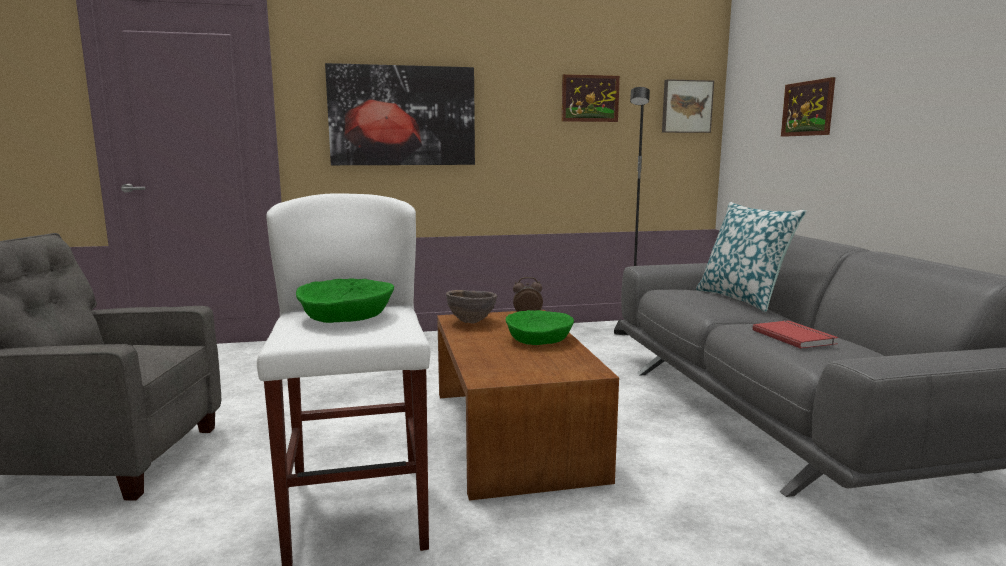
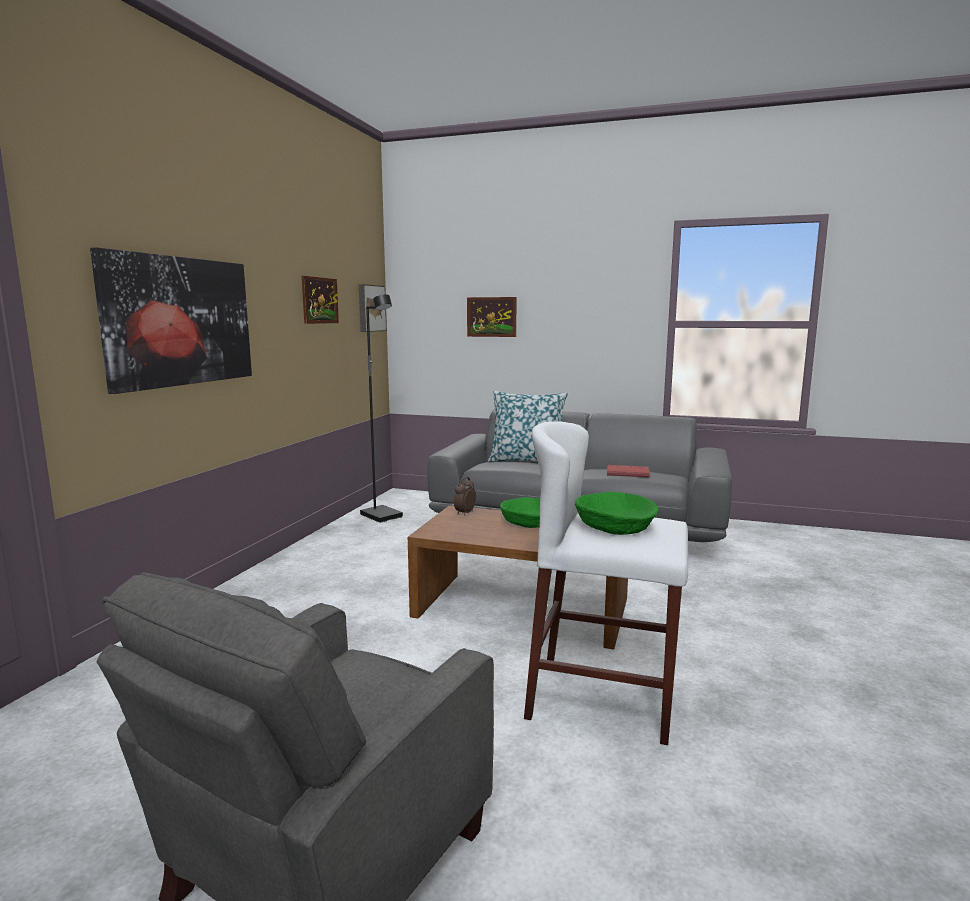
camera: 60 degrees left, 0 degrees up
(471, 322) = (452, 530): brown bowl -> none

